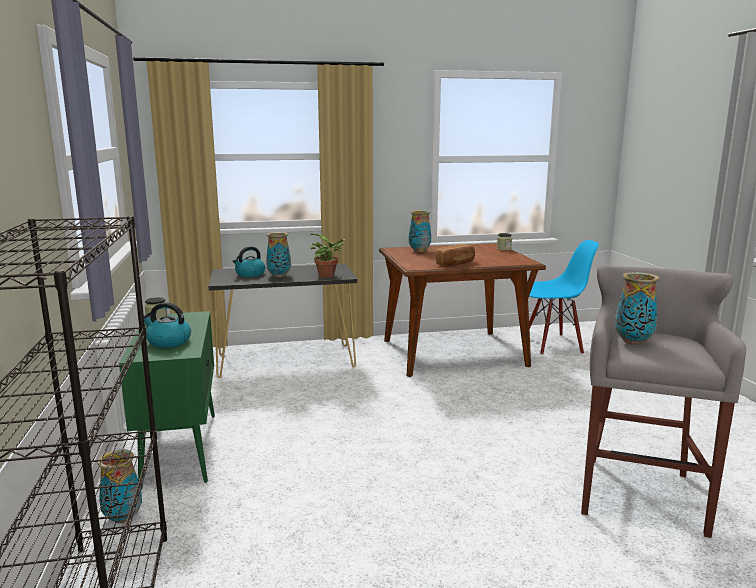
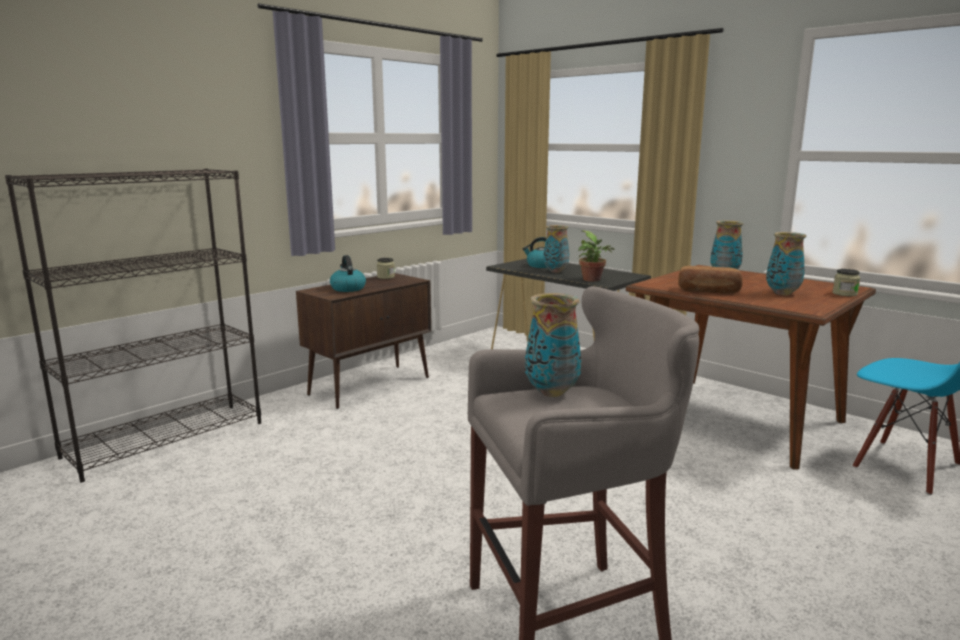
camera: 55 degrees right, 0 degrees up
(122, 518) = (272, 403): vase -> vase (782, 293)
(180, 448) = (371, 386): green cabinet -> brown cabinet

